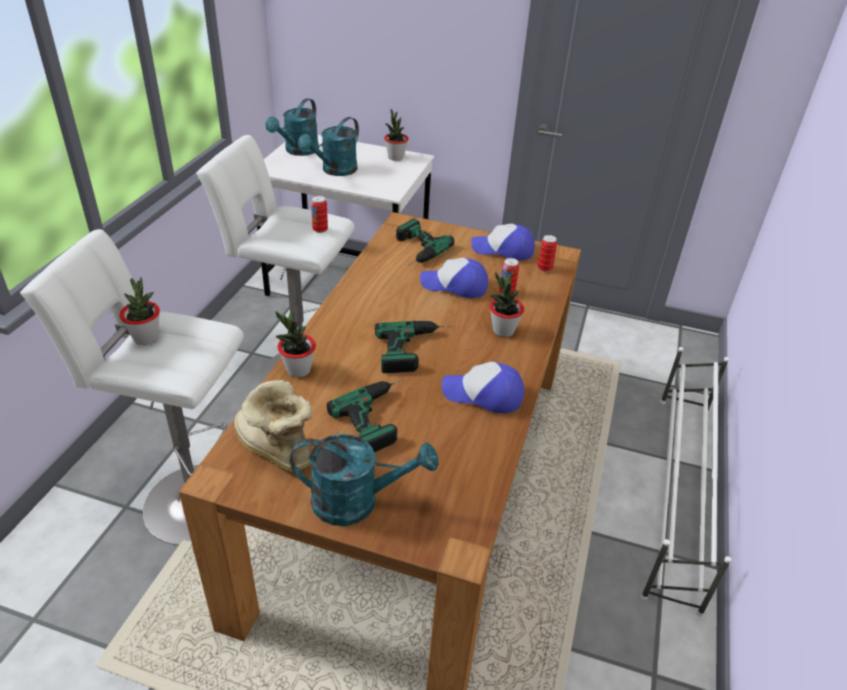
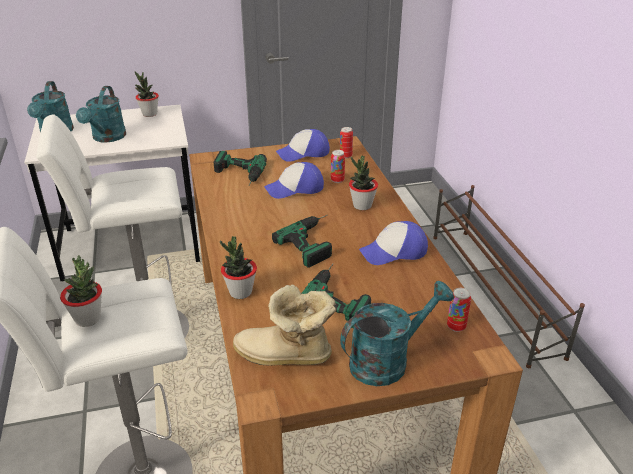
camera: 30 degrees left, 5 degrees down
(320, 230) = (154, 182): can -> can (456, 326)
(677, 494) = (492, 292): white shoe rack -> brown shoe rack

